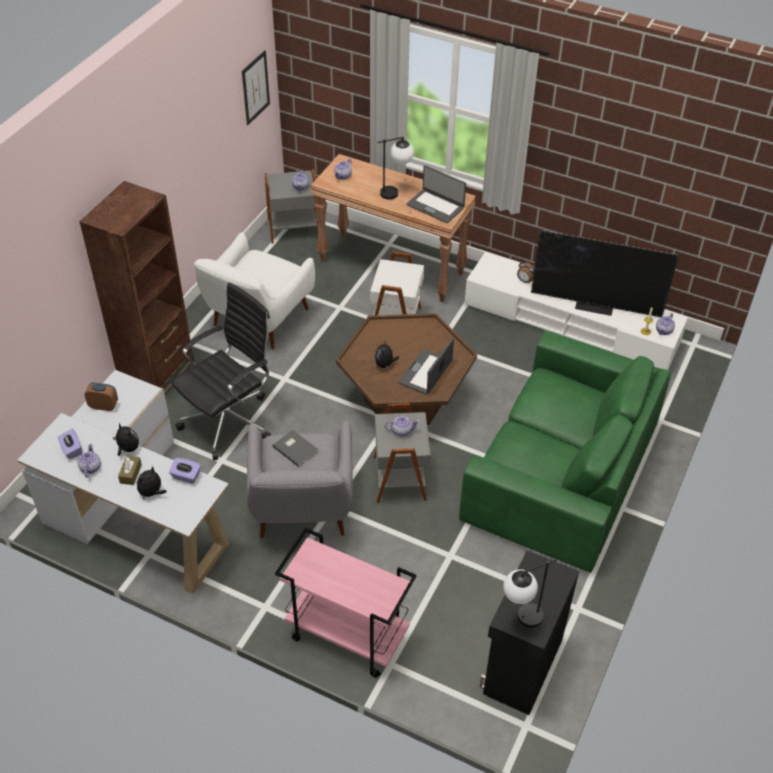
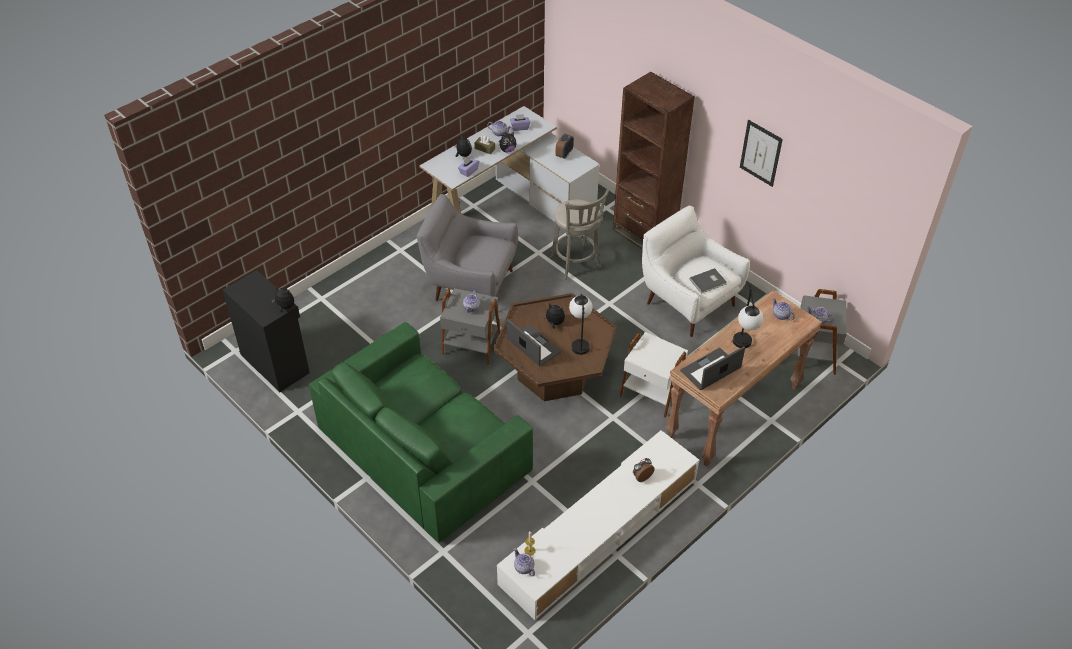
camera: 110 degrees right, 0 degrees up
(230, 420) = (576, 264): black office chair -> grey stool
(255, 87) = (866, 220): picture -> picture (760, 153)
(295, 448) = (489, 251): grey book -> grey book (708, 282)
(346, 636) = (355, 282): pink cart -> none
(520, 620) = (249, 285): table lamp -> table lamp (579, 342)
(535, 562) = (285, 307): none -> plush toy
(595, 305) = (583, 522): television -> none

